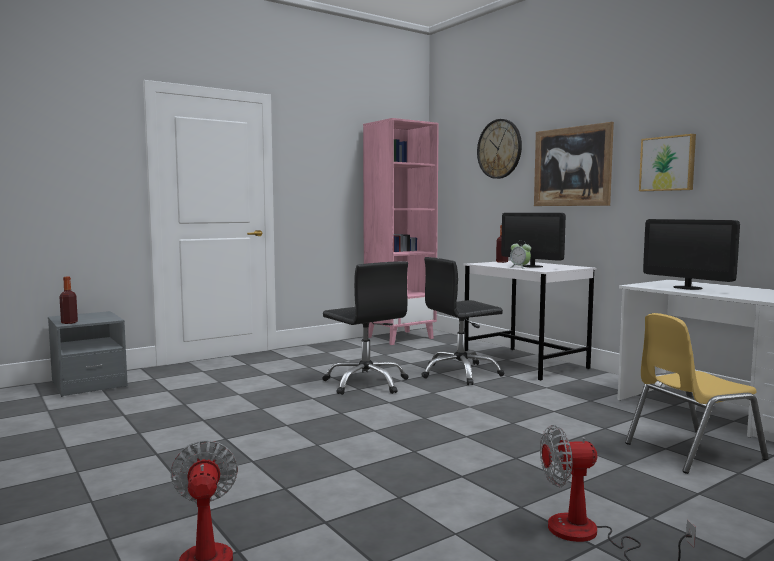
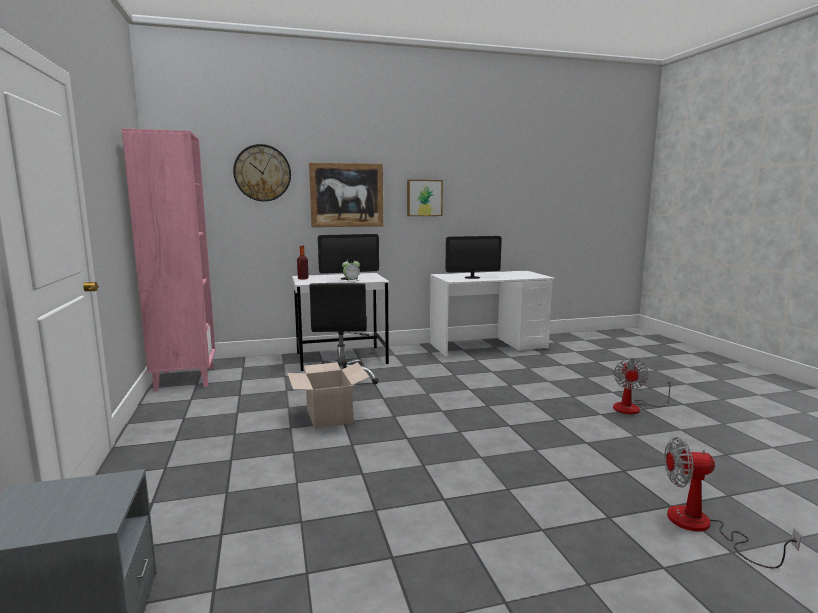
camera: 70 degrees left, 5 degrees up
(69, 322) = (92, 520): bottle -> none
(366, 383) = (329, 416): black office chair -> cardboard box
(691, 451) = (533, 364): yellow chair -> none

